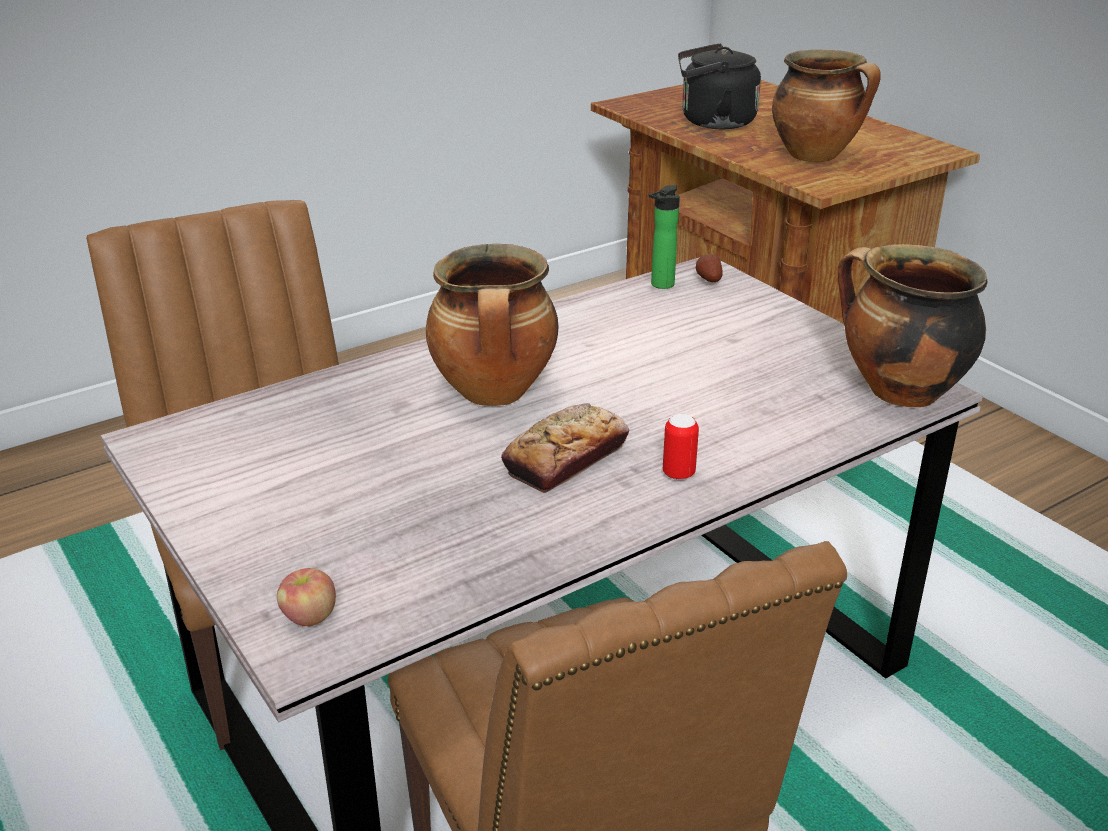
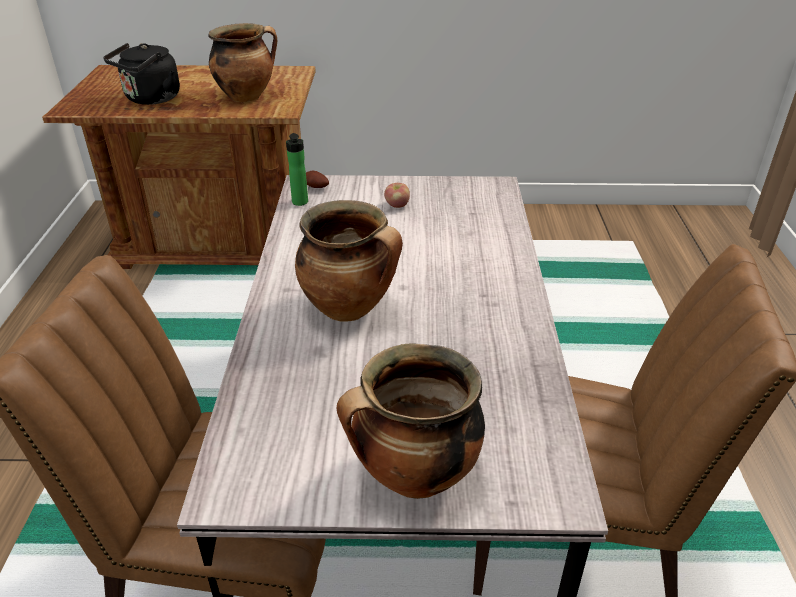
camera: 55 degrees left, 5 degrees up
(309, 617) = (530, 482): apple -> apple (397, 205)
(566, 458) = (449, 313): bread -> none
(678, 474) = (502, 284): can -> none
(898, 392) = (491, 193): cooking pot -> cooking pot (414, 477)

